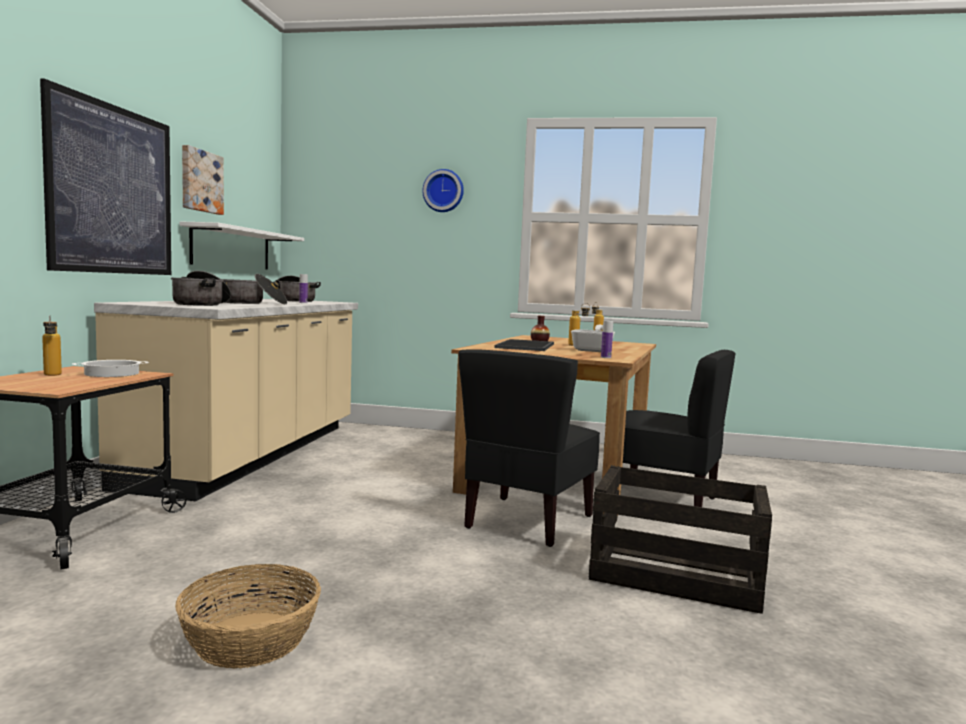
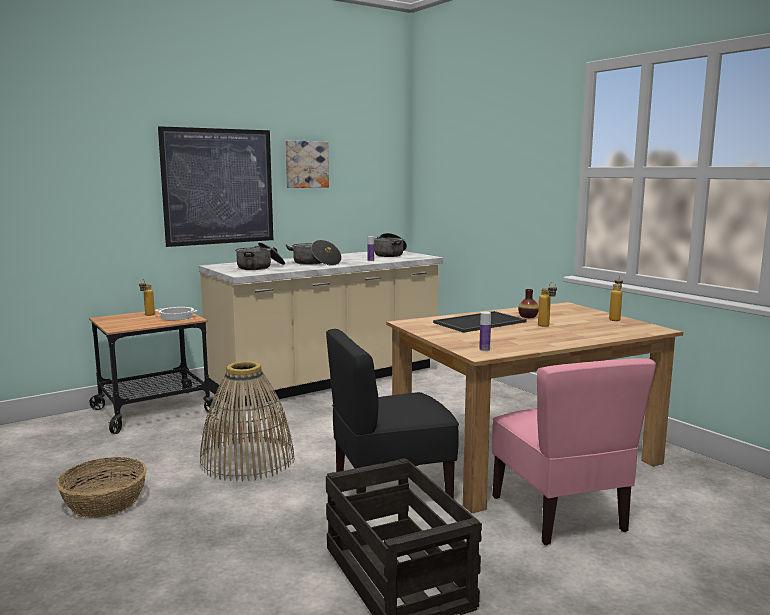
camera: 45 degrees right, 5 degrees up
(232, 248) = (344, 212): white shelf -> none
(336, 540) = (247, 460): none -> basket
(443, 191) = (516, 148): wall clock -> none
(593, 350) = (529, 336): frying pan -> none
(661, 500) = (560, 513): black chair -> pink chair

